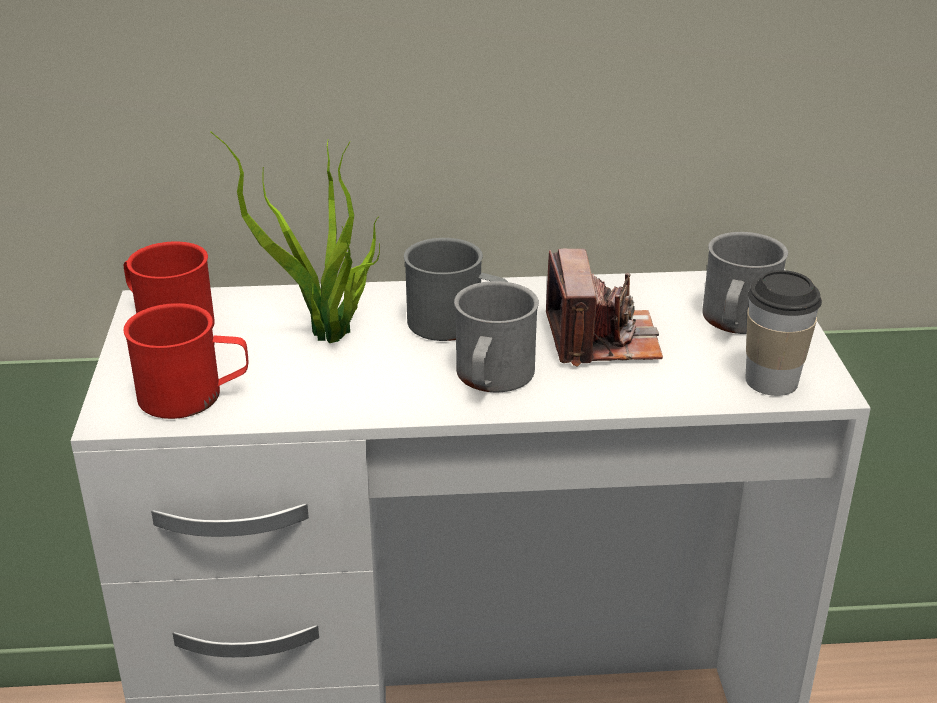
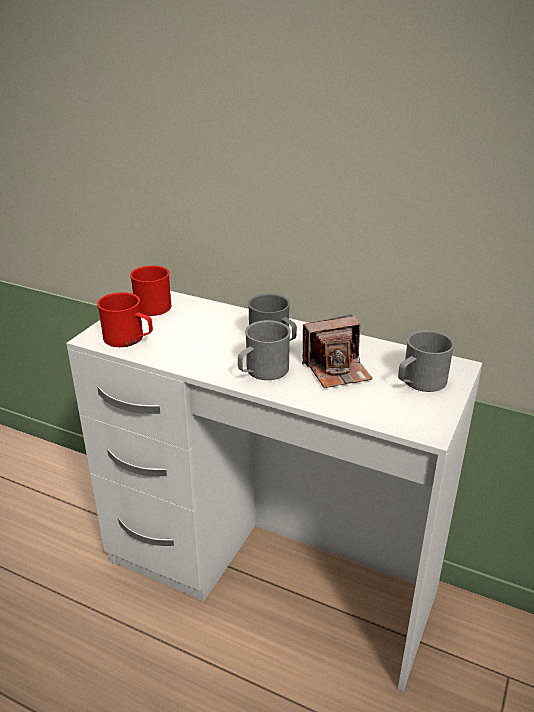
camera: 30 degrees right, 0 degrees up
(329, 336) = (210, 330): potted plant -> none
(601, 339) = (336, 369): camera -> camera turned 45 degrees clockwise
(771, 381) = (404, 418): cup -> none

